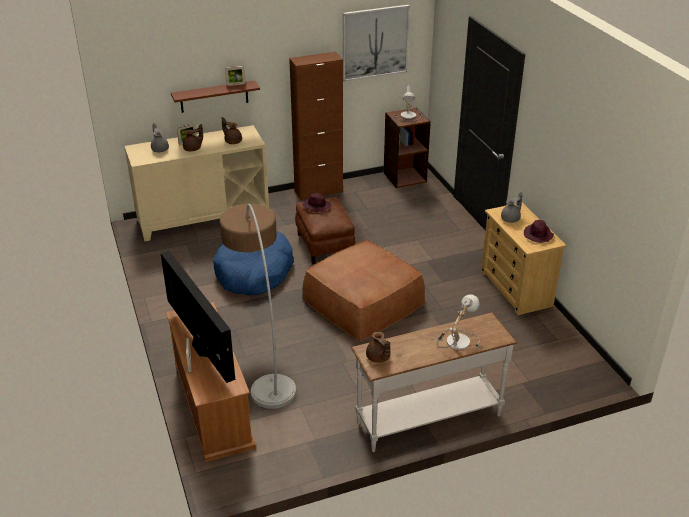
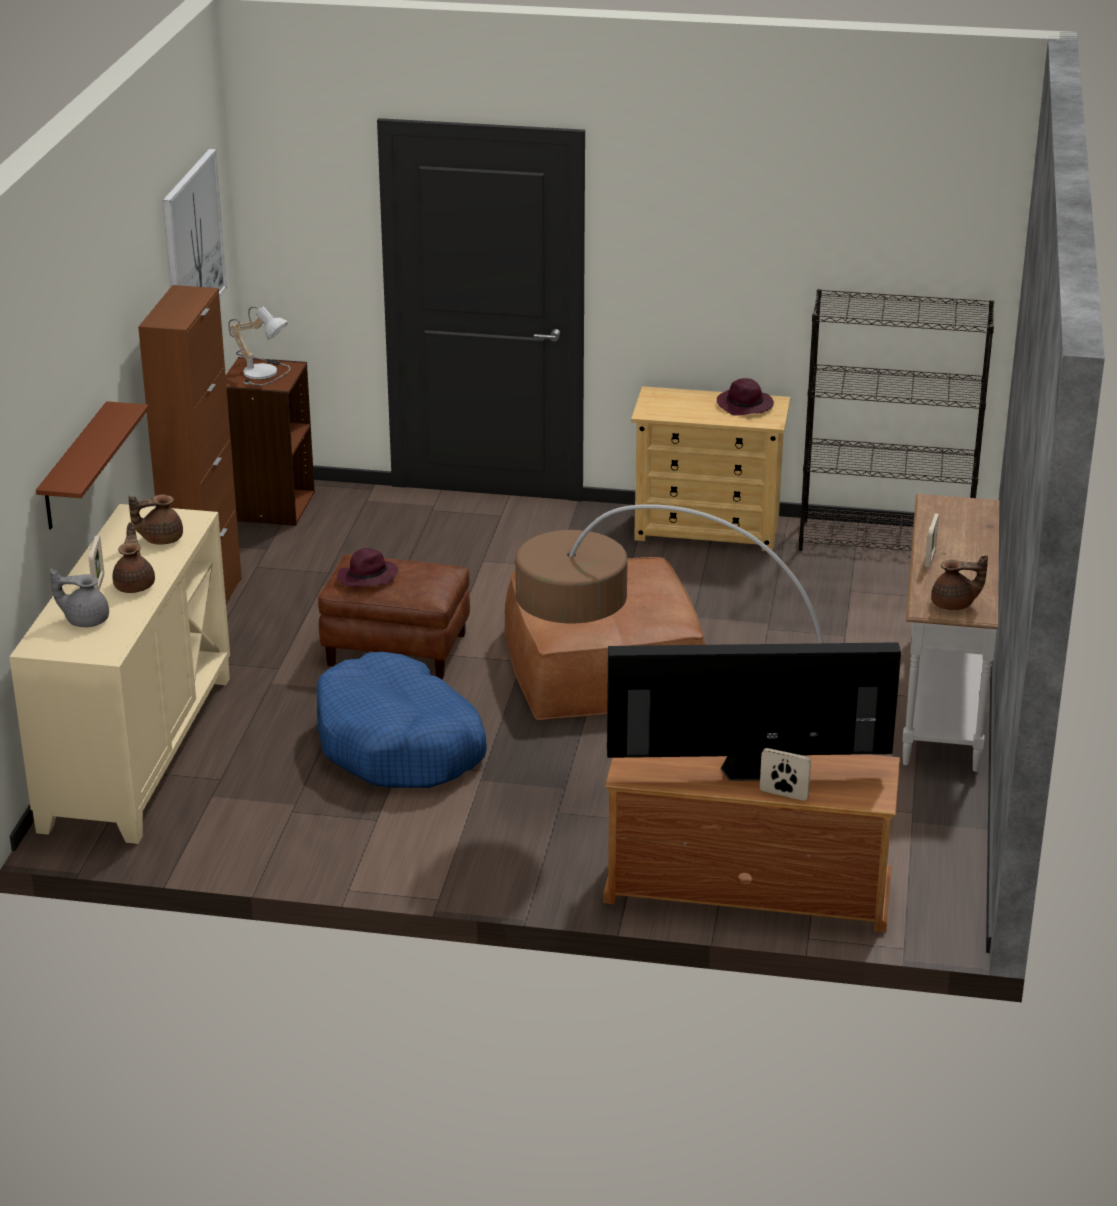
camera: 60 degrees left, 5 degrees down
(236, 84) = (100, 421): picture frame -> picture frame (930, 560)
(456, 340) = (960, 537): table lamp -> none
(511, 219) = (680, 409): grey teapot -> none
(571, 349) = (886, 541): none -> black bookcase

